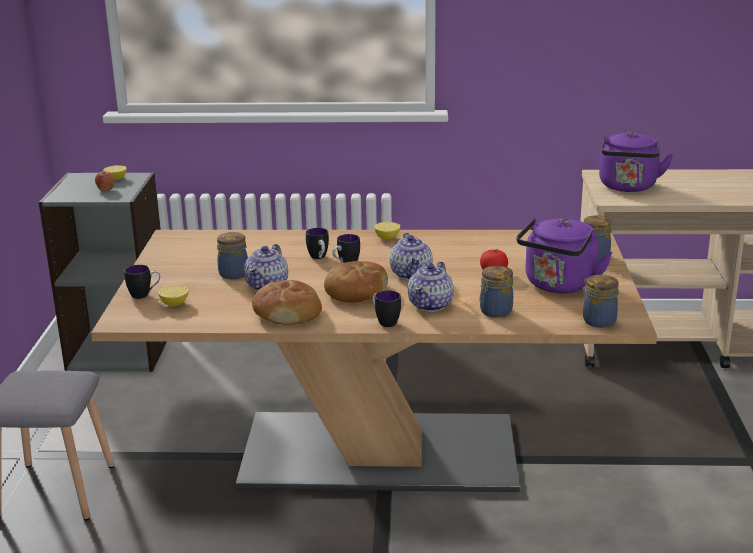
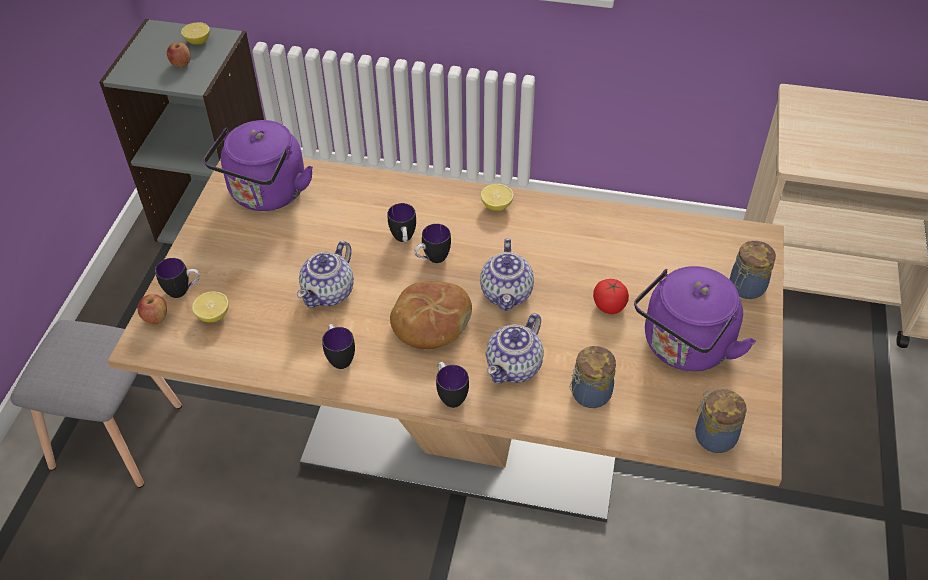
camera: 10 degrees right, 25 degrees up
(126, 309) = (156, 318): none -> apple
(233, 273) = (295, 259): jar -> none
(287, 313) = (339, 357): bread -> mug
(628, 187) = (830, 135): purple kettle -> purple kettle (266, 195)

